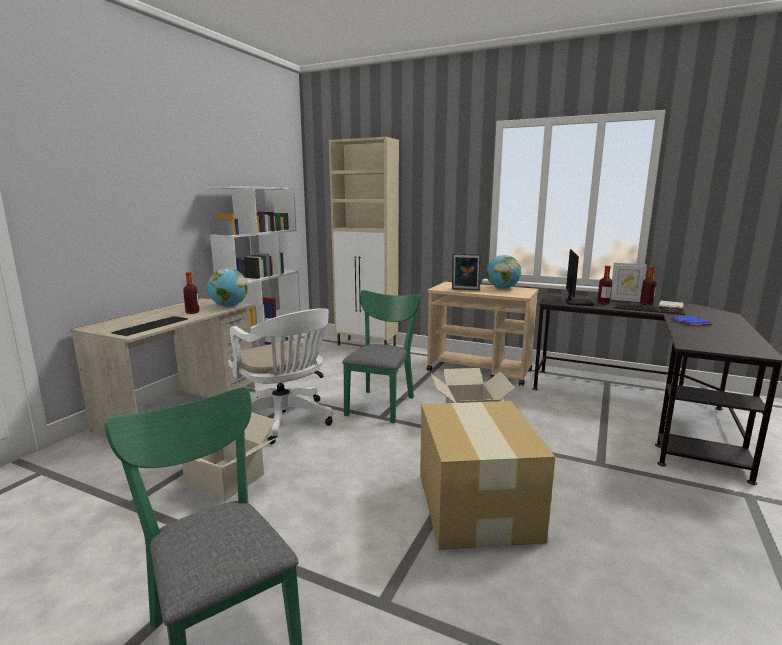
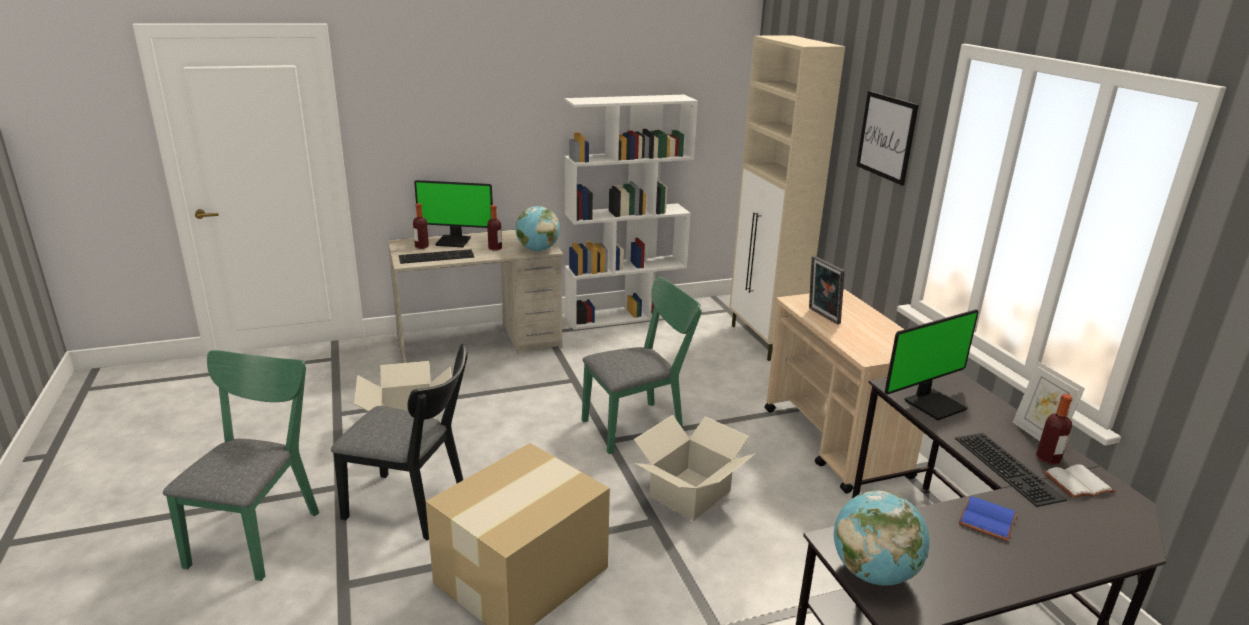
camera: 45 degrees right, 10 degrees up
(144, 316) = (454, 241): none -> monitor
(285, 420) = (528, 398): white office chair -> none
(330, 519) = (413, 507): none -> black chair
(445, 186) = (886, 137): none -> picture
(502, 288) = (883, 334): globe -> globe (873, 573)
(603, 303) = (972, 424): bottle -> bottle (422, 247)

